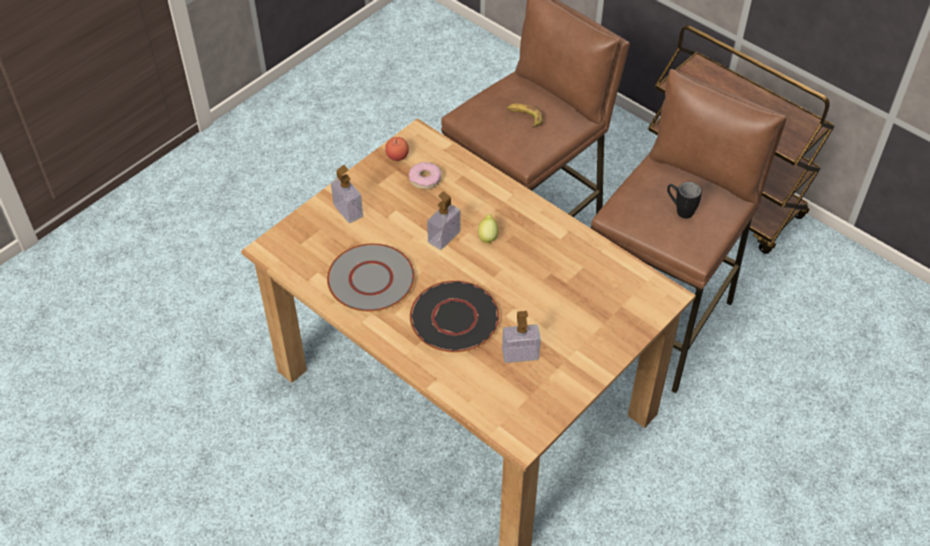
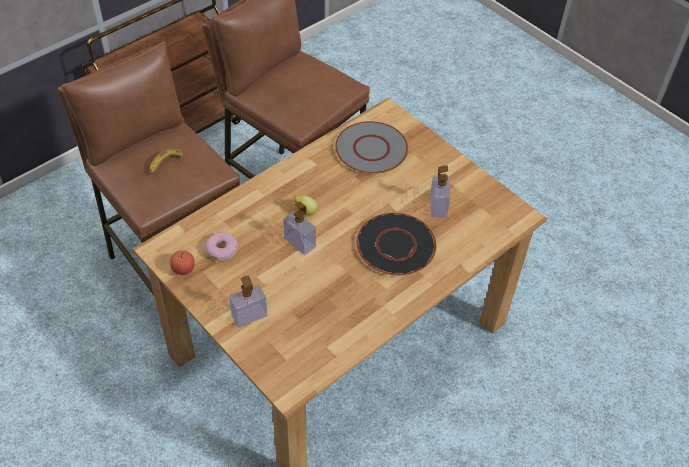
camera: 85 degrees left, 0 degrees up
(371, 279) = (342, 302): grey plate -> grey plate (371, 148)
(679, 210) = (305, 86): black mug -> none

